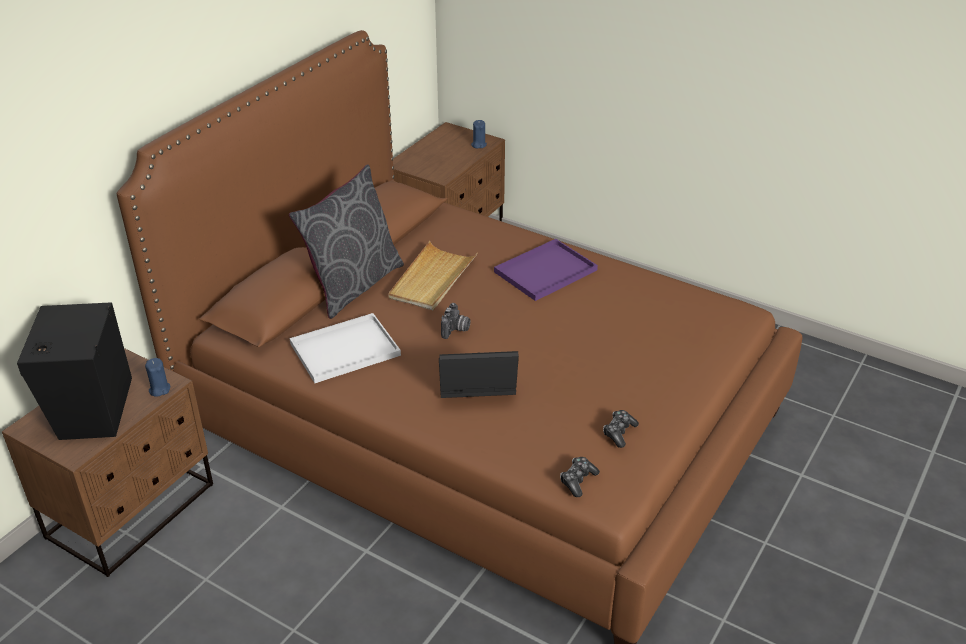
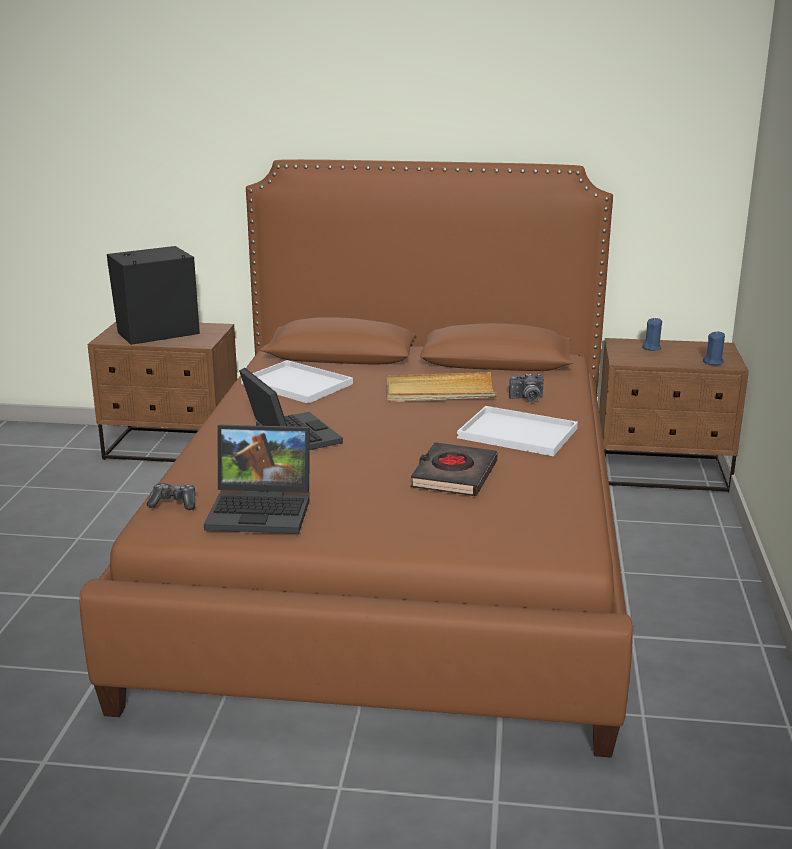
camera: 65 degrees right, 15 degrees down
(159, 389) = (192, 343): blue candle -> blue candle (651, 348)
(353, 285) = (395, 368): grey pillow -> none
(456, 330) = (367, 415): camera -> camera (527, 399)
(545, 272) = (515, 433): purple tray -> white tray
(604, 324) = (453, 476): none -> black book
(619, 432) = (263, 510): game controller -> laptop

